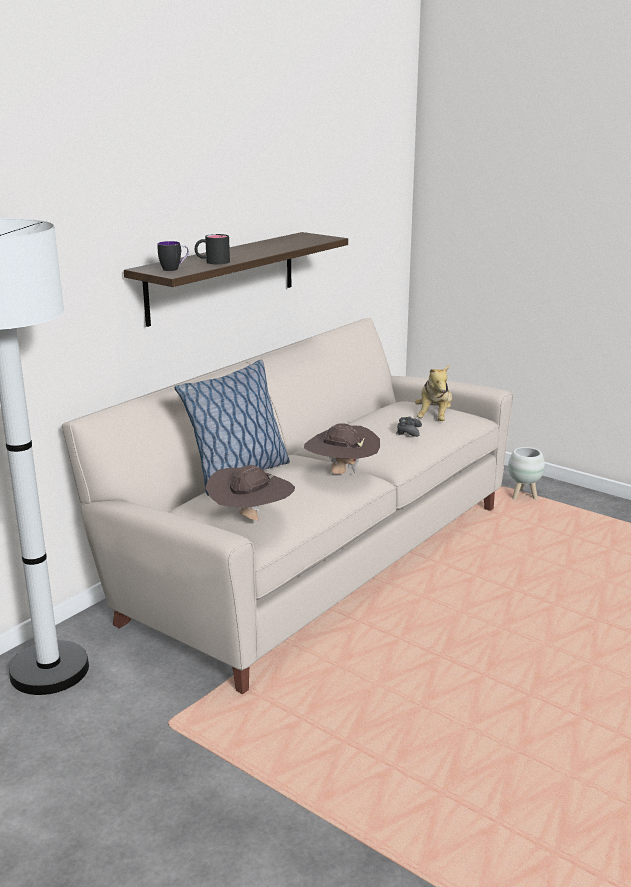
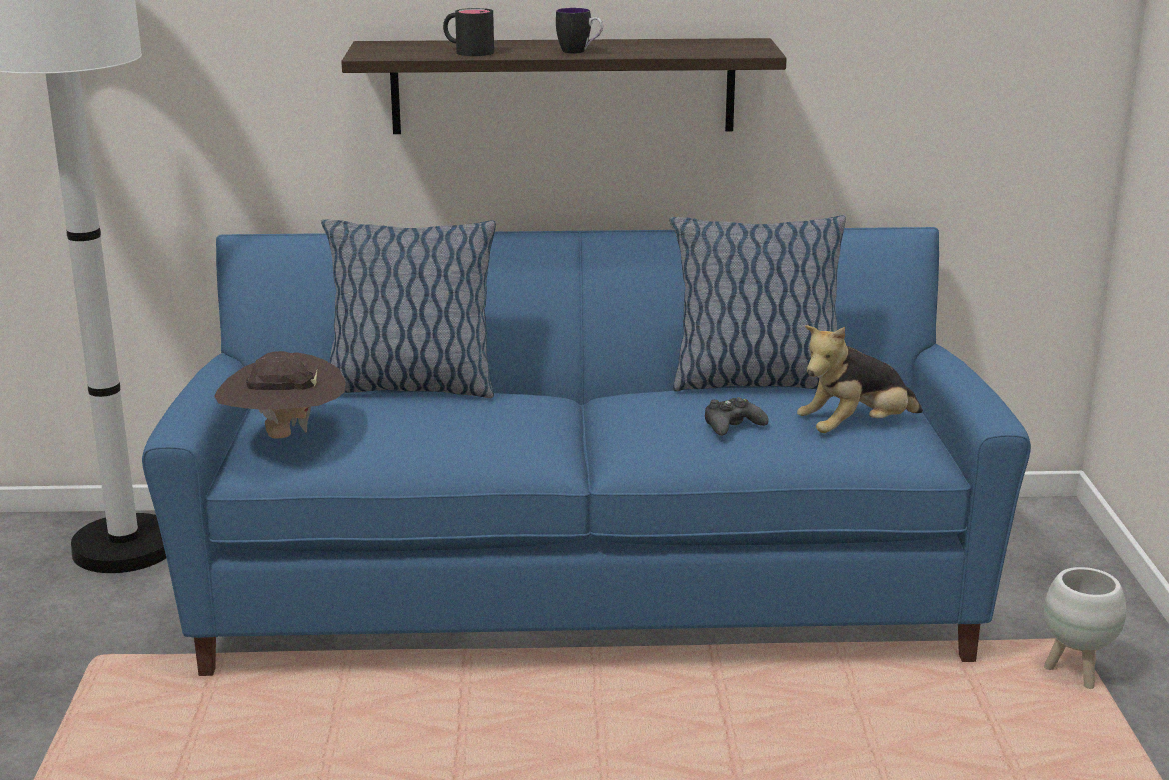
camera: 50 degrees right, 0 degrees up
(174, 269) = (393, 51): mug -> mug (579, 52)
(315, 557) = (584, 586): beige sofa -> blue sofa
(341, 473) = (508, 435): brown hat -> none
(364, 414) = (754, 382): none -> pillow

